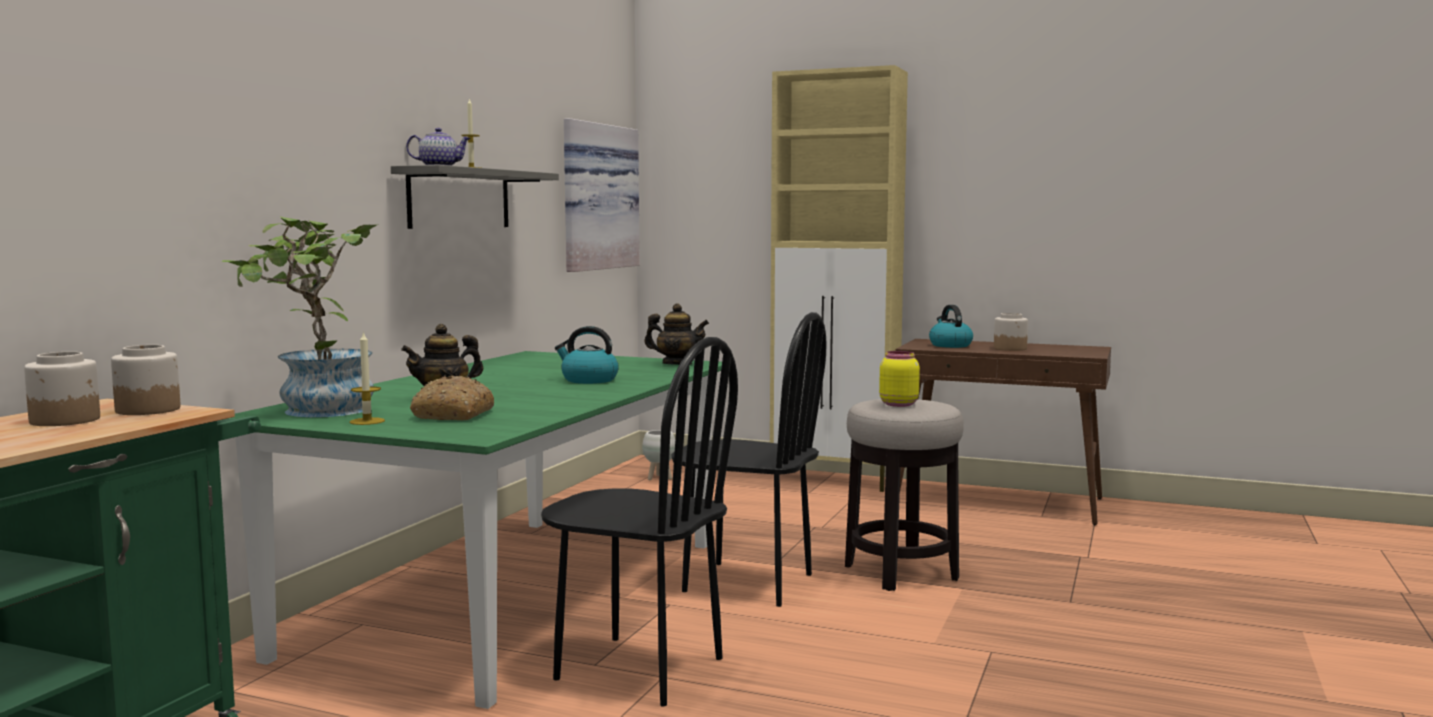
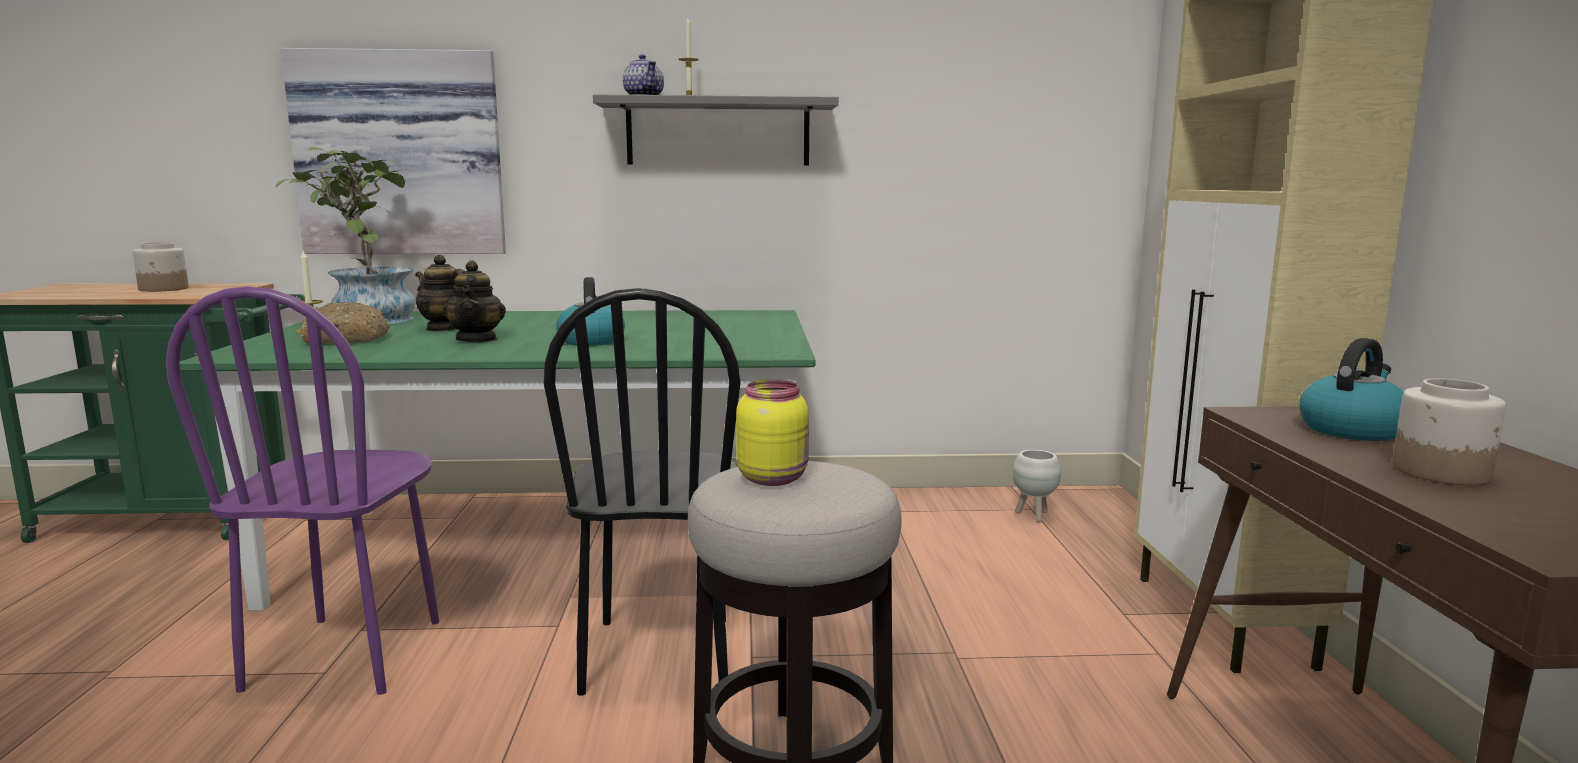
camera: 65 degrees right, 5 degrees up
(148, 410) = (206, 291): jar -> none
(596, 197) = (1026, 128): picture -> picture (401, 154)
(639, 669) = (346, 654): black chair -> purple chair
(677, 364) = (757, 347): teapot -> teapot (477, 339)

